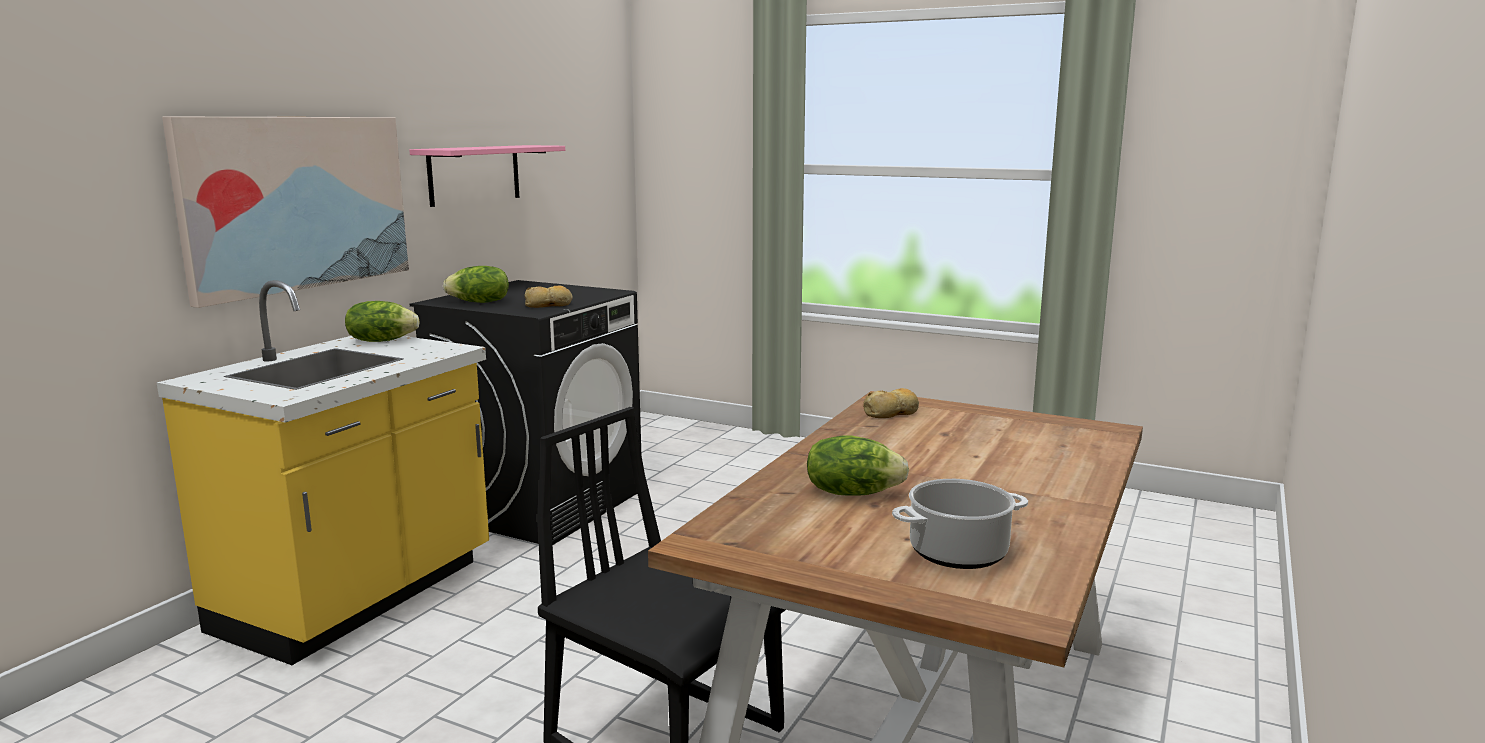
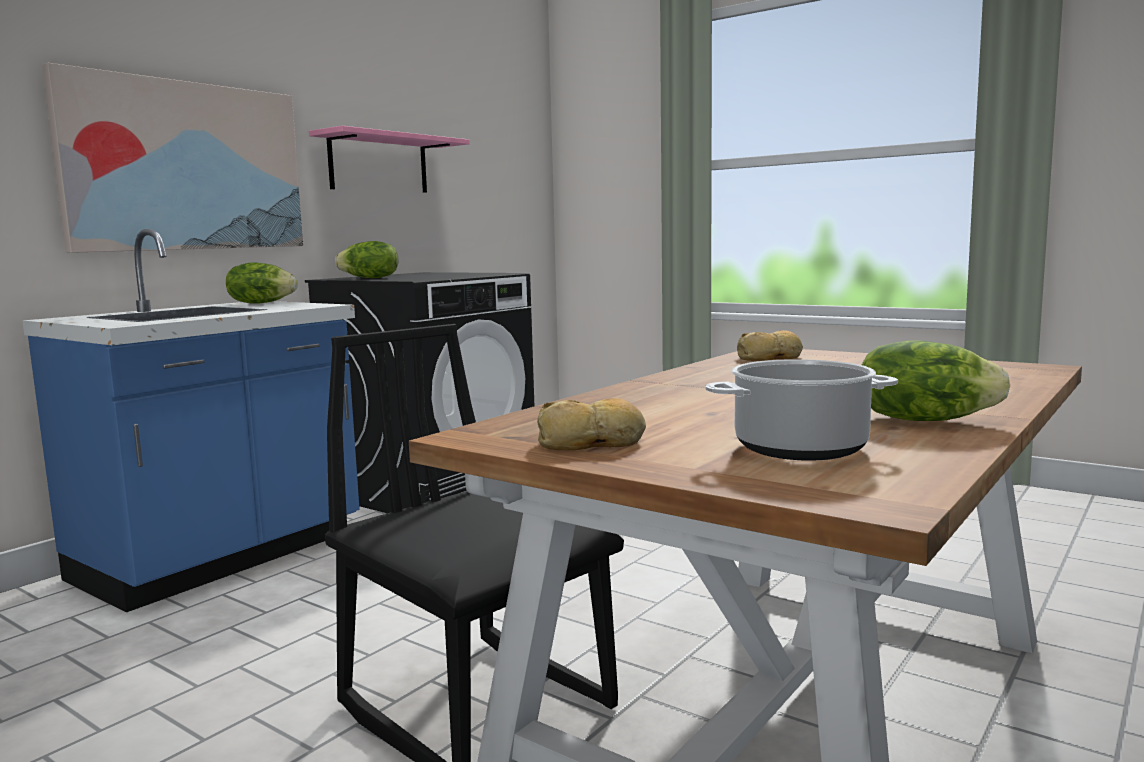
camera: 10 degrees right, 5 degrees down
(358, 598) = (221, 558): yellow counter -> blue counter
(549, 305) = (434, 277): bread -> bread (592, 443)
(852, 492) = (689, 405): lettuce -> lettuce (924, 420)

